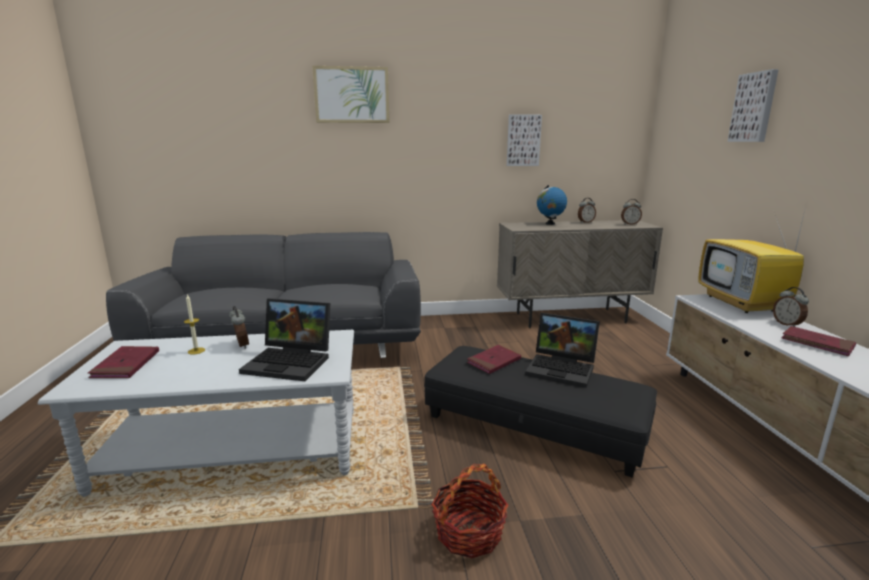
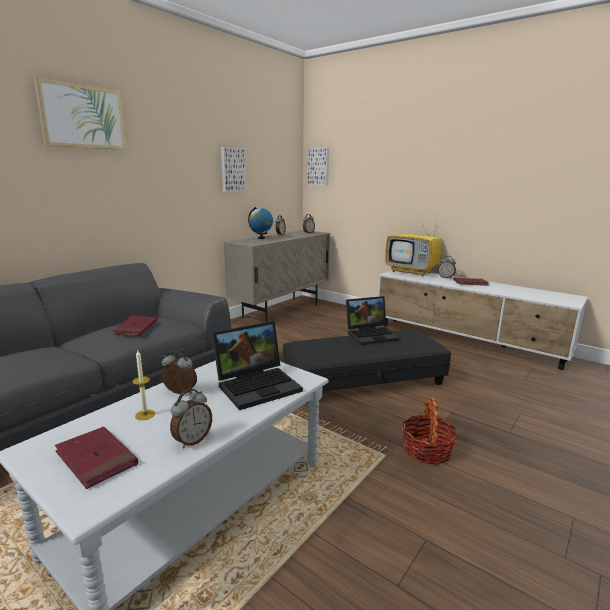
camera: 45 degrees left, 0 degrees up
(176, 379) = (192, 440): none -> alarm clock
(494, 361) = (331, 344): red book -> red book (136, 328)
(754, 107) = (392, 151): picture -> picture (319, 166)

